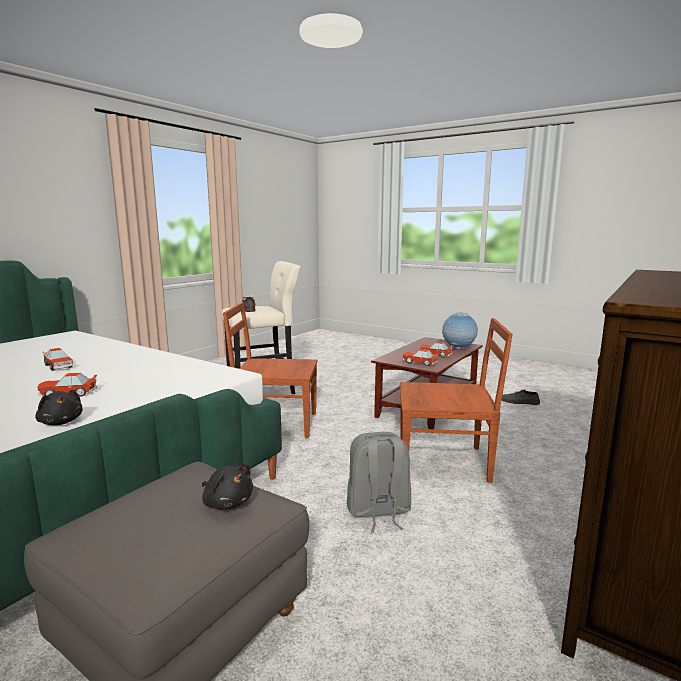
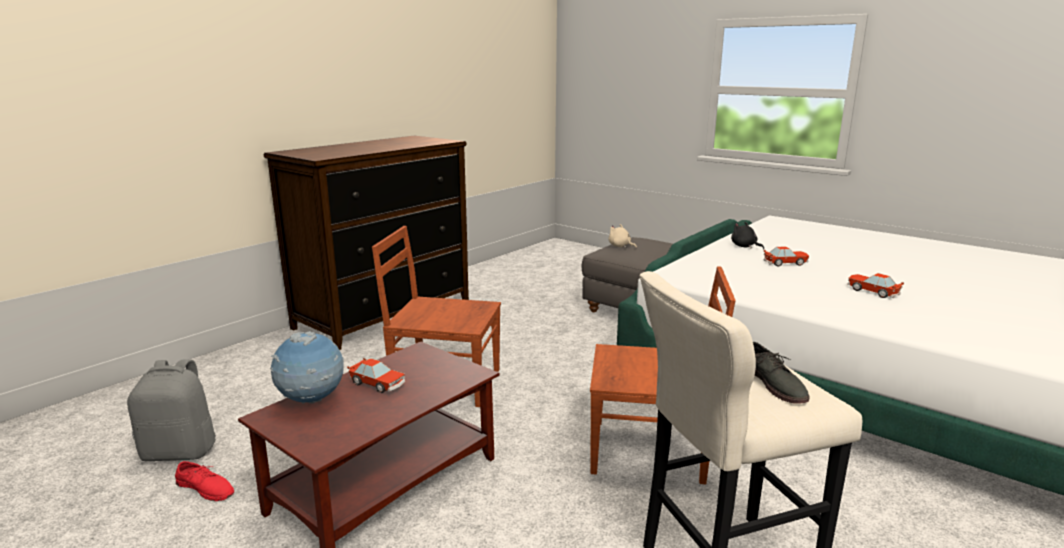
camera: 175 degrees left, 5 degrees up
(227, 502) = (620, 246): black plush toy -> beige plush toy
(378, 512) = (531, 347): grey backpack -> grey backpack (181, 451)
(419, 362) = (426, 362): toy car -> none
(519, 402) = (206, 488): grey shoe -> red shoe

